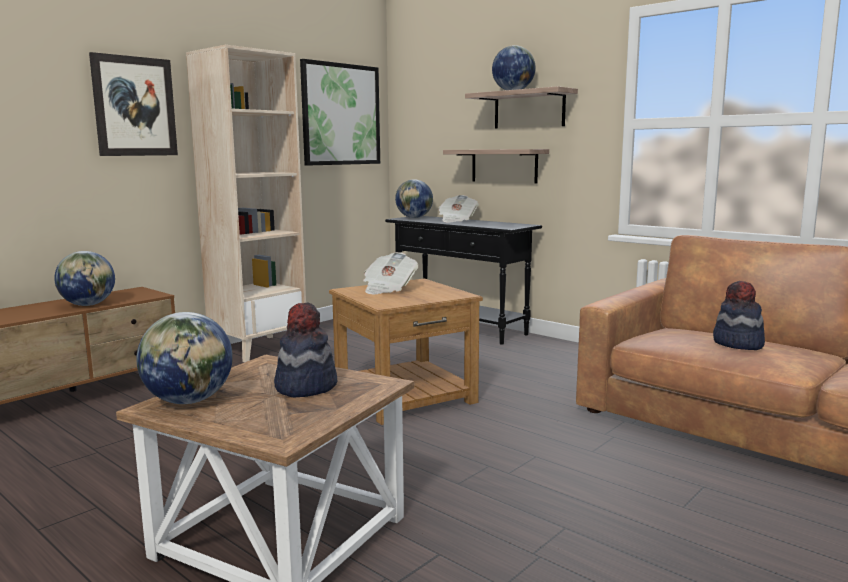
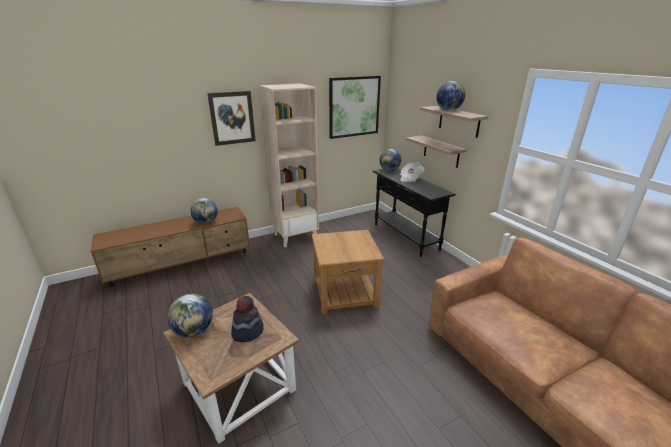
camera: 20 degrees right, 15 degrees up
(388, 289) = (340, 240): newspaper -> none
(737, 344) = (520, 331): hat -> none

